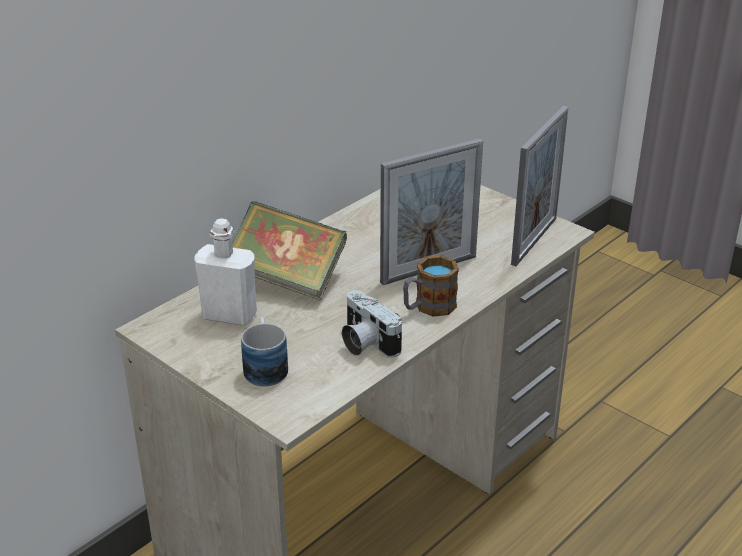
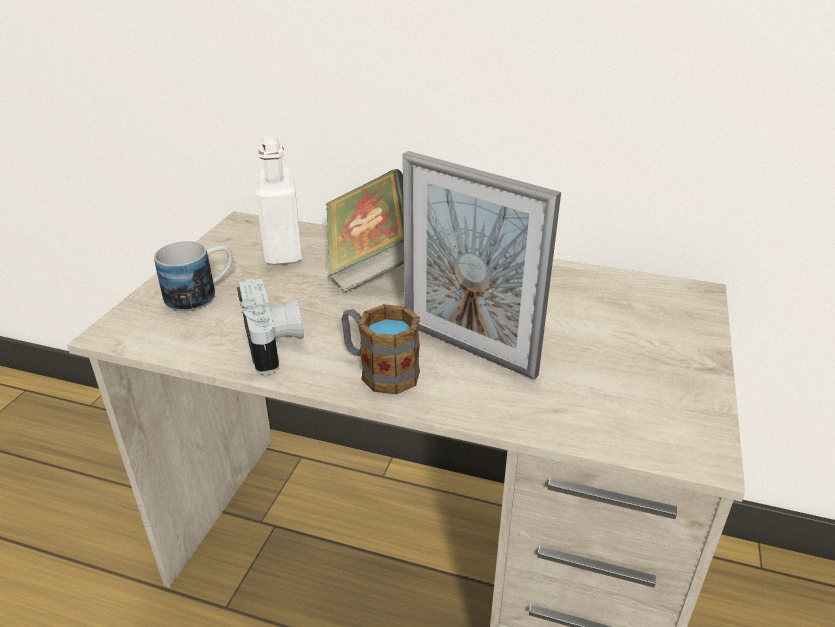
camera: 65 degrees right, 0 degrees up
(365, 342) = (275, 343): camera -> camera turned 135 degrees clockwise
(534, 241) = (635, 426): picture frame -> none

